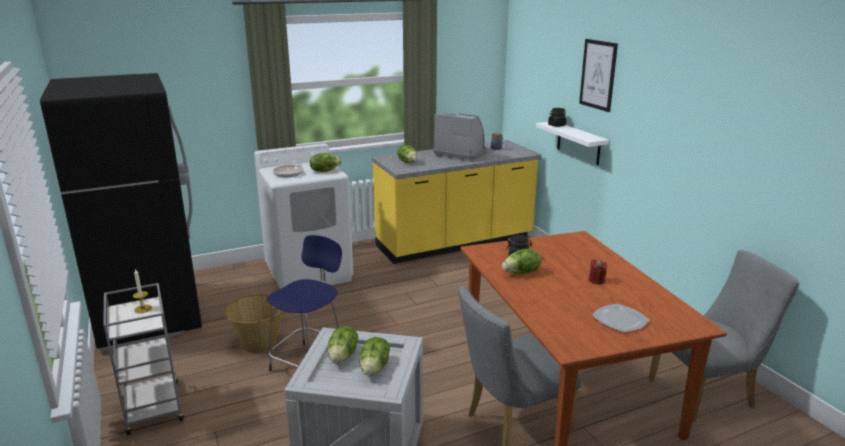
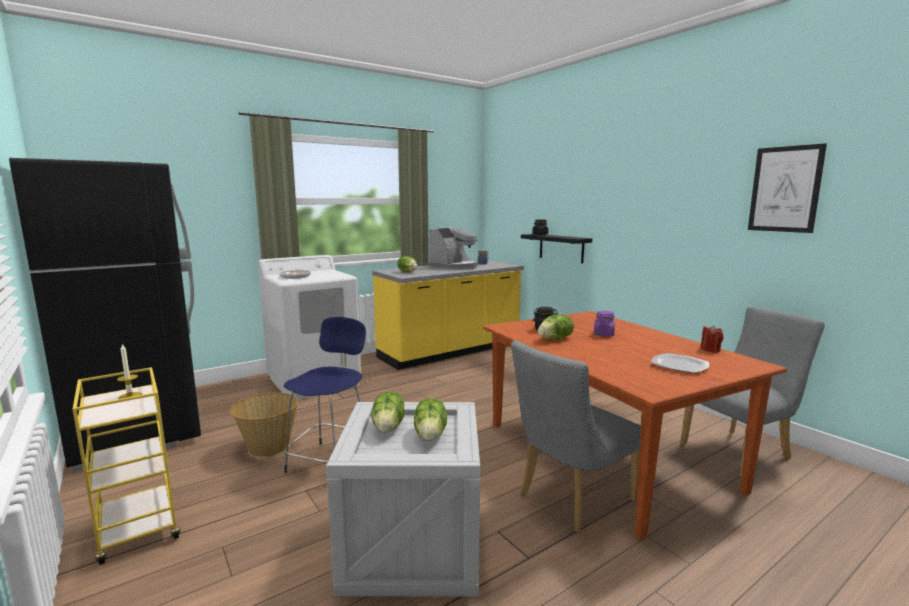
camera: 10 degrees left, 10 degrees down
(154, 409) = (139, 528): grey cart -> yellow cart
(324, 171) = (332, 274): lettuce -> none
(461, 154) = (454, 267): coffee machine -> coffee machine turned 105 degrees clockwise
(574, 269) = (603, 334): none -> purple jar
(578, 143) = (561, 248): white shelf -> black shelf
(596, 280) = (631, 340): red candle -> red candle (710, 349)
(598, 75) = (577, 183): picture -> picture (785, 189)

